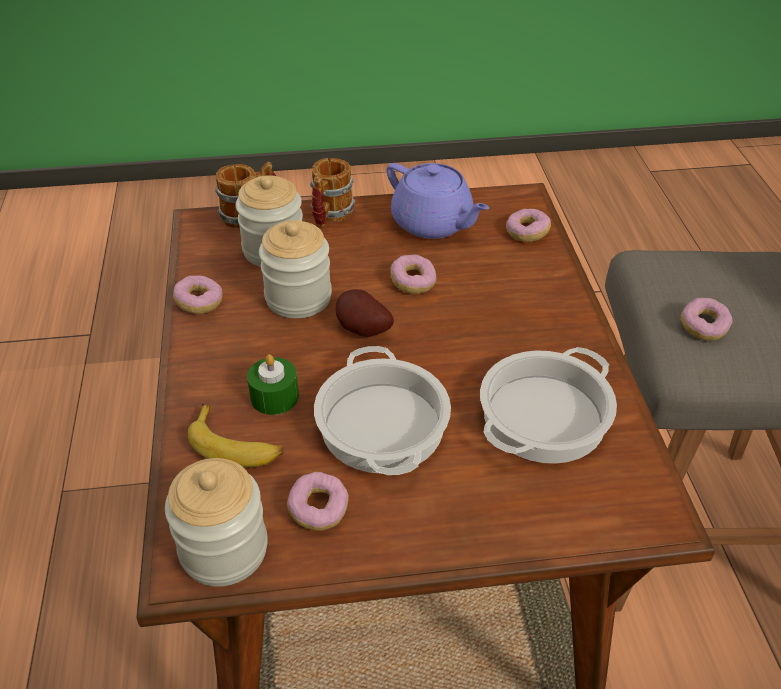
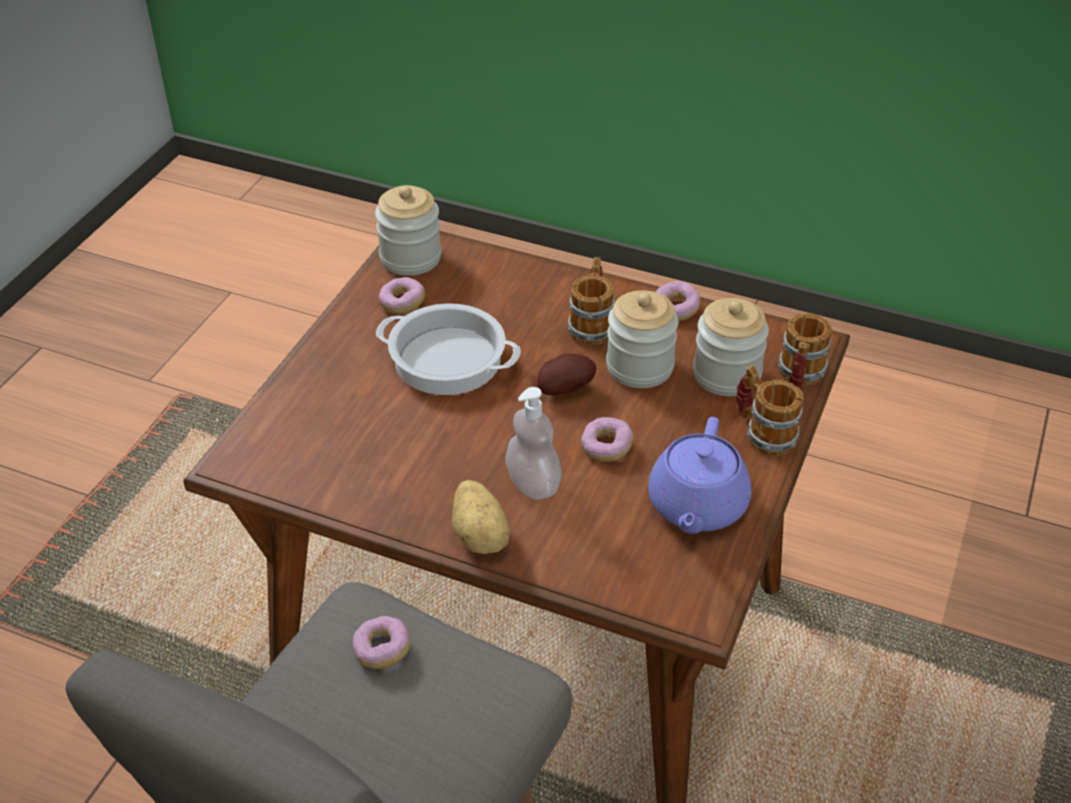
camera: 120 degrees right, 0 degrees up
(236, 446) = (492, 285): banana -> none
(256, 347) = (592, 324): none -> mug
(274, 396) = (526, 316): green candle -> none
(433, 223) = (696, 506): purple teapot -> purple teapot turned 60 degrees counterclockwise
(487, 305) = (533, 484): none -> soap dispenser
(527, 233) = (625, 576): donut -> none
(544, 418) = (373, 450): cooking pot -> none
(564, 311) = (481, 535): none -> potato

